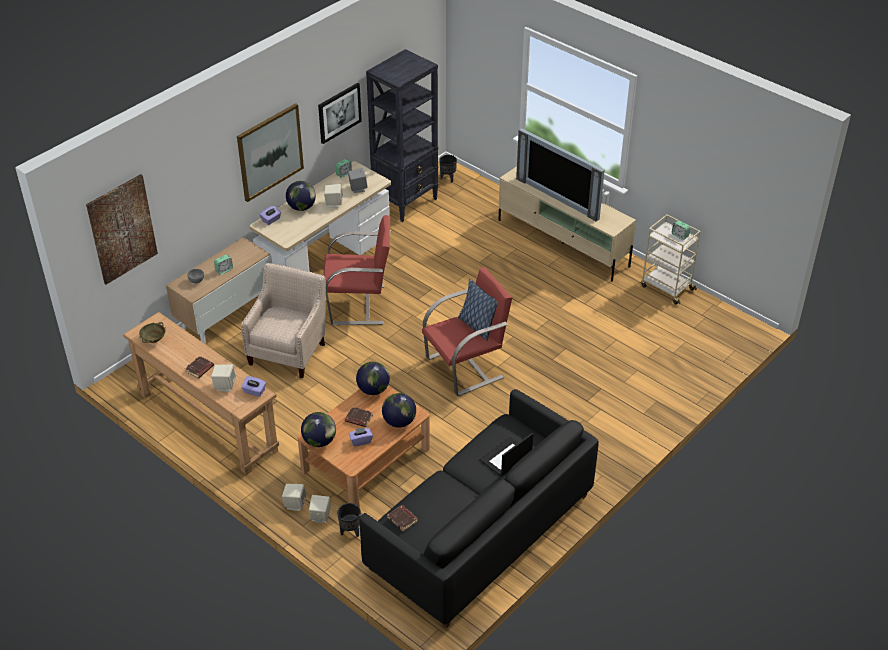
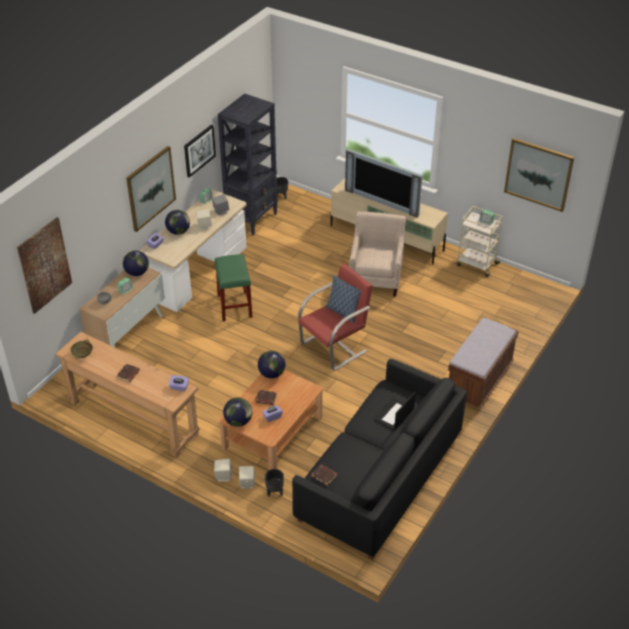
camera: 10 degrees left, 0 degrees up
(224, 386) = (153, 386): beige speaker -> none
(289, 350) = (187, 351): beige armchair -> beige armchair (376, 278)
(359, 304) = (235, 306): red armchair -> green stool
(399, 421) = (299, 397): globe -> globe (137, 273)
(633, 430) = (479, 380): none -> brown bench
(744, 183) = (538, 174): none -> picture

